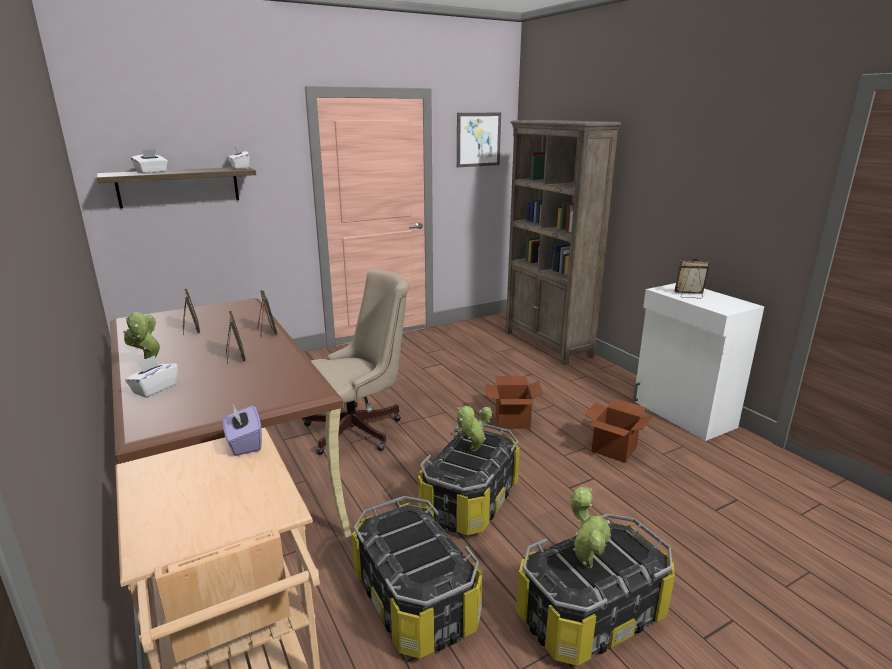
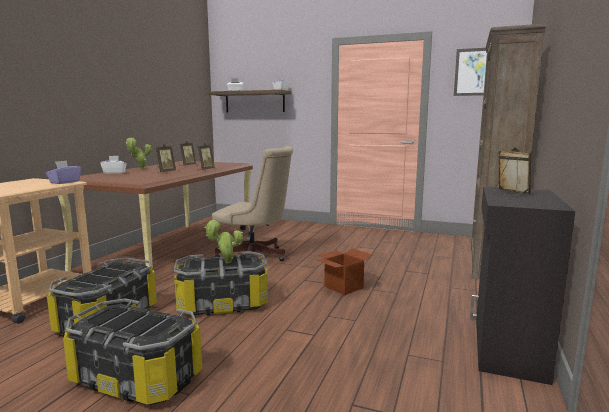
camera: 50 degrees right, 10 degrees down
(585, 562) = (124, 319): potted plant -> none
(614, 449) = (373, 331): cardboard box -> none
(682, 414) = (506, 347): white cabinet -> black cabinet

